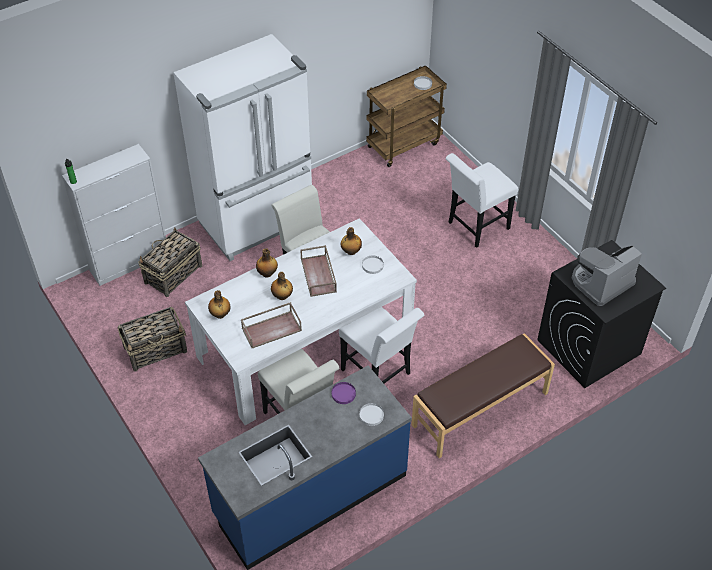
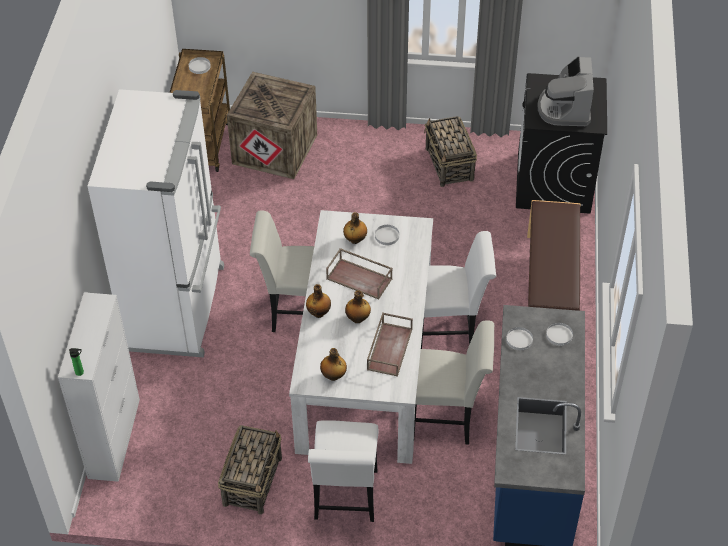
camera: 50 degrees left, 0 degrees up
(172, 274) = (170, 412): basket -> basket (449, 165)
(343, 394) = (519, 339): purple plate -> white plate
(438, 180) = (273, 149): none -> crate
(475, 227) = (355, 163): white chair -> white chair (345, 499)

